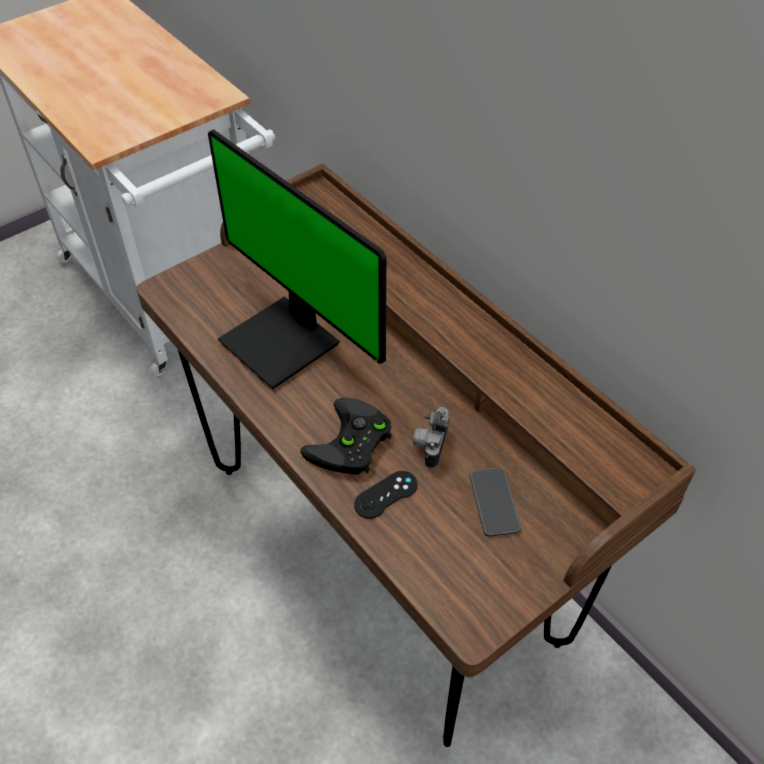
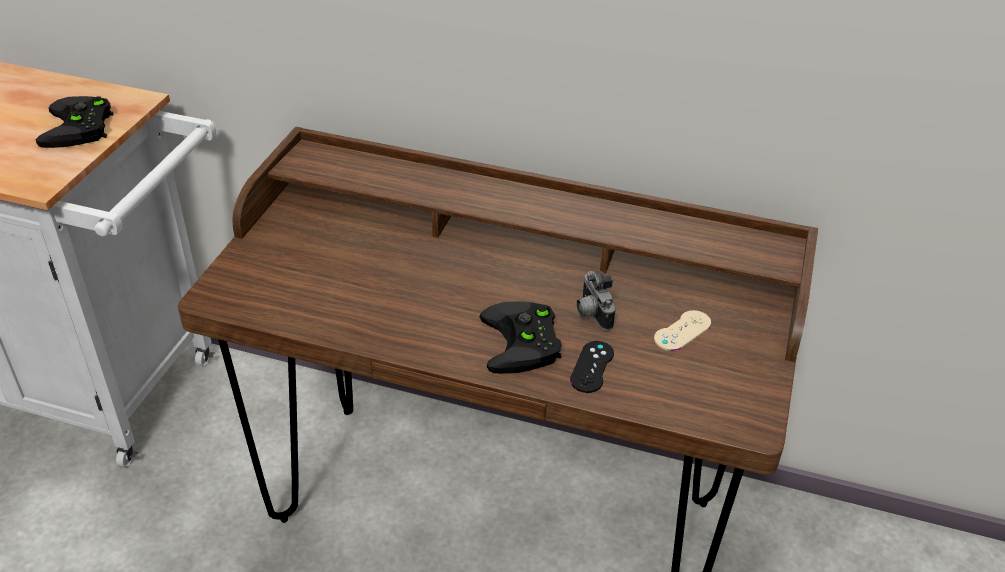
camera: 35 degrees left, 10 degrees down
(164, 107) = (80, 128): none -> black game controller
(285, 341) = (382, 291): monitor -> none
(494, 502) = (682, 331): phone -> beige game controller

